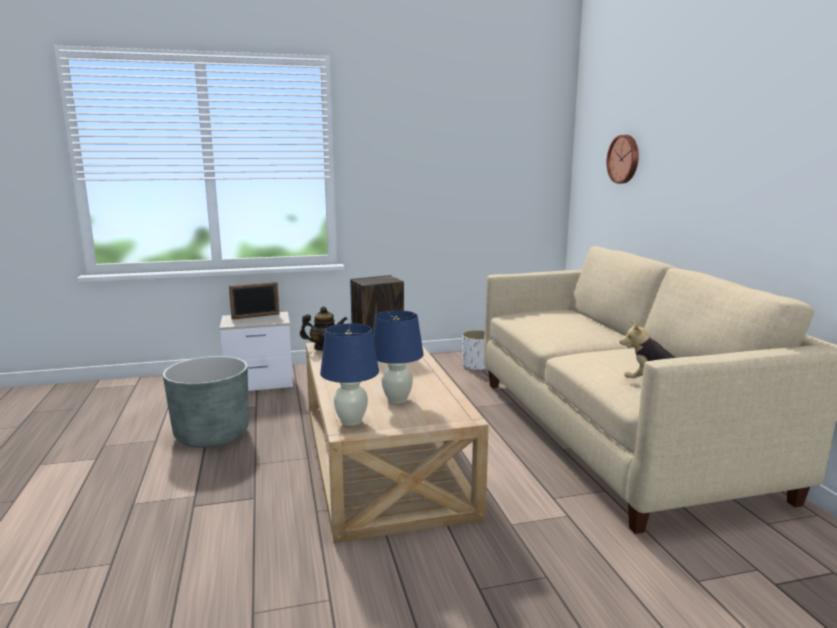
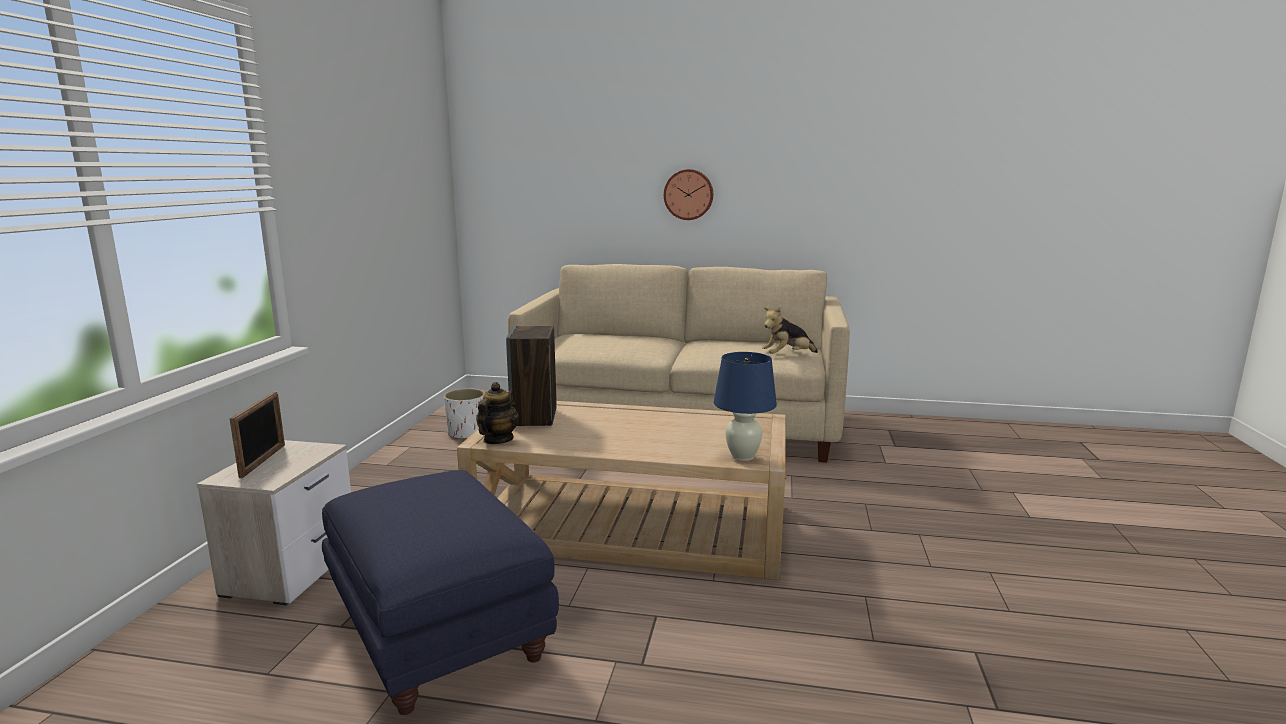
camera: 65 degrees left, 0 degrees up
(212, 435) = (437, 632): grey planter -> blue ottoman
(397, 400) = (701, 433): blue table lamp -> none
(624, 159) = (558, 175): wall clock -> wall clock (688, 194)

